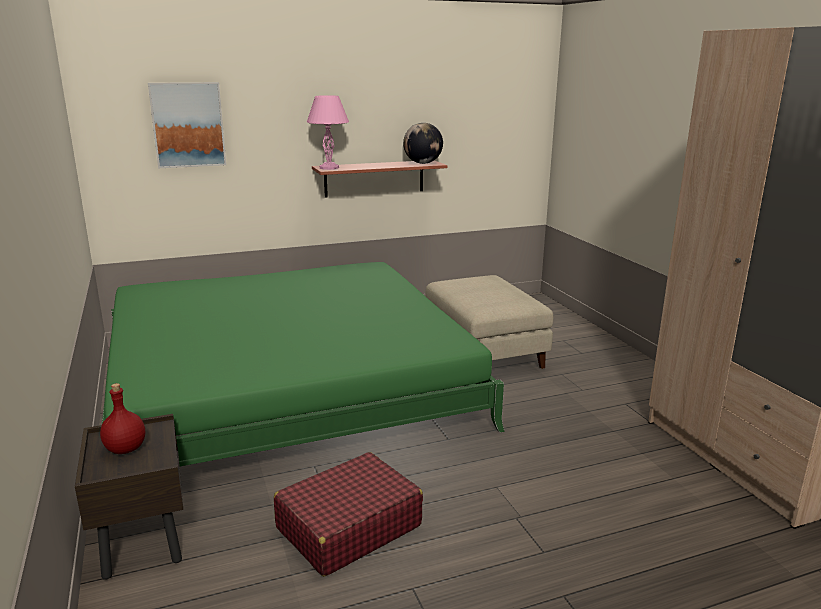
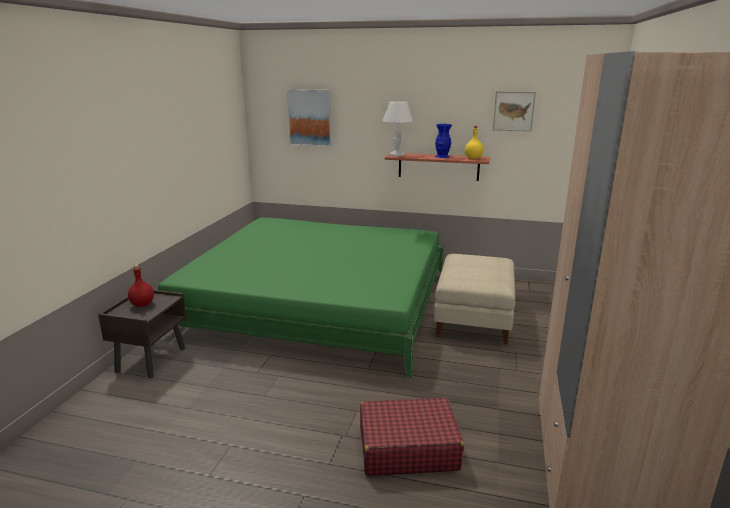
camera: 35 degrees right, 0 degrees up
(329, 168) = (397, 155): pink table lamp -> white table lamp
(348, 527) = (243, 396): red suitcase -> red suitcase (407, 448)
(385, 164) = (442, 156): none -> blue vase
(422, 163) = (473, 158): globe -> yellow bottle
(455, 103) = (513, 111): none -> picture

